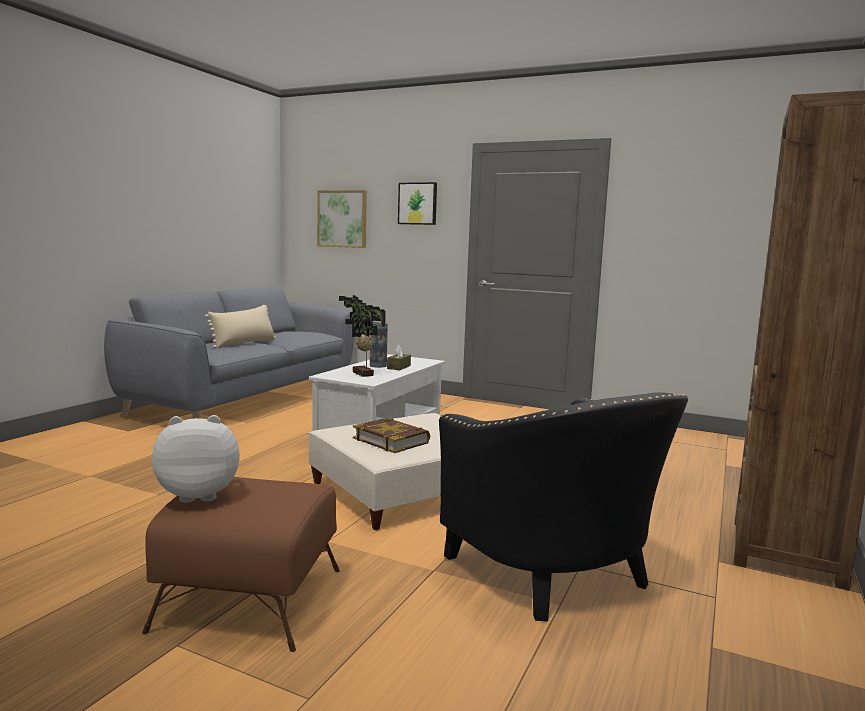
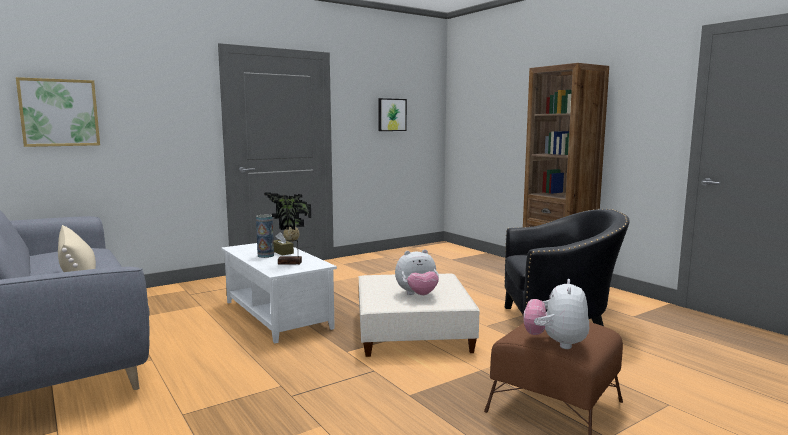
camera: 60 degrees left, 0 degrees up
(391, 440) = (417, 295): book -> plush toy
(418, 203) = (164, 97): picture -> picture (391, 115)

